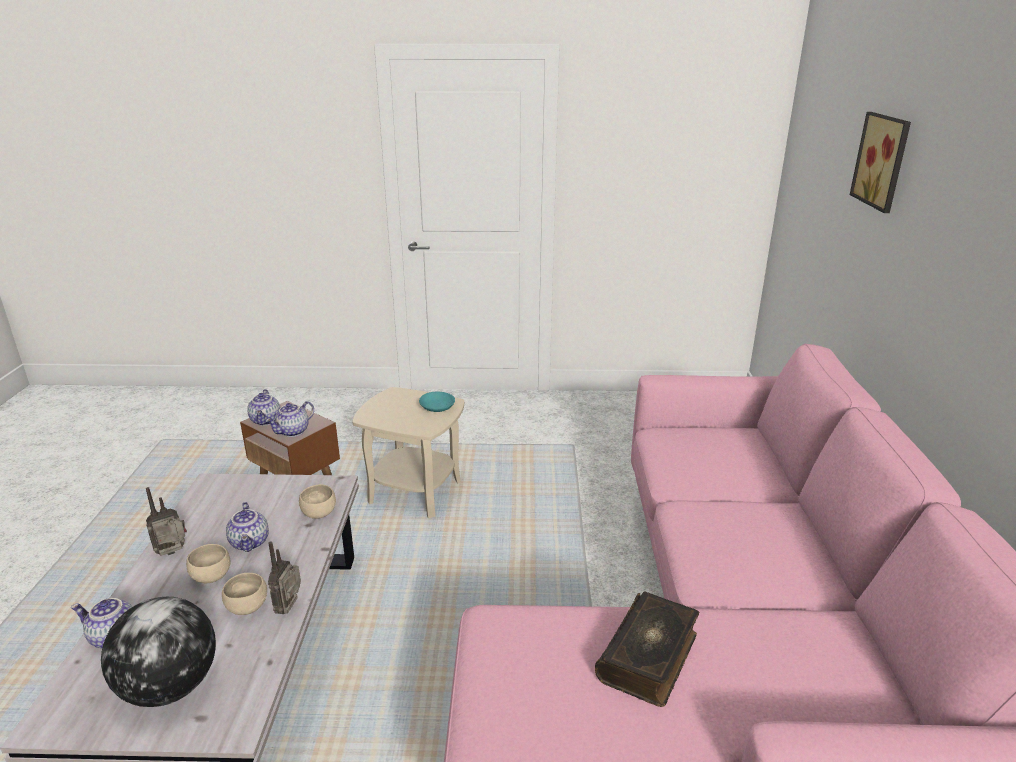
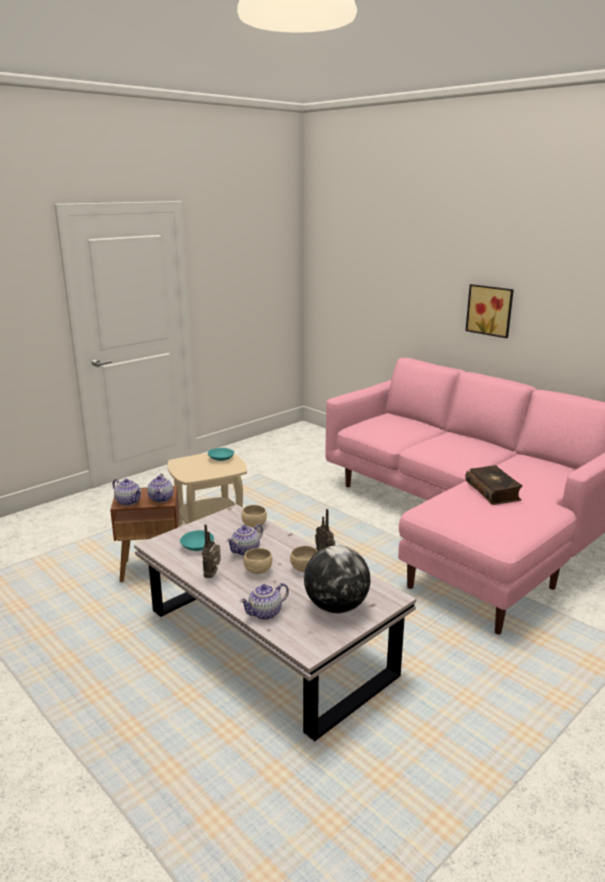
camera: 45 degrees left, 5 degrees down
(230, 508) = (197, 546): none -> turquoise bowl
(251, 542) = (246, 551): teapot -> teapot turned 105 degrees clockwise
(884, 161) = (411, 255): picture -> picture (490, 310)

